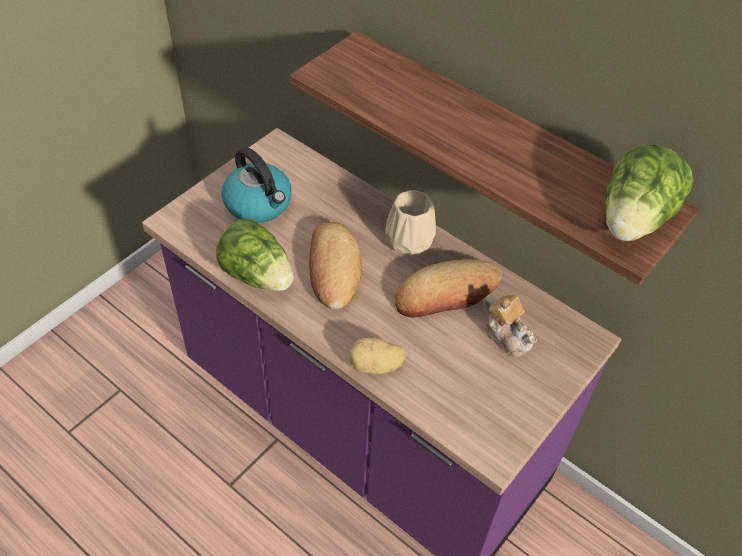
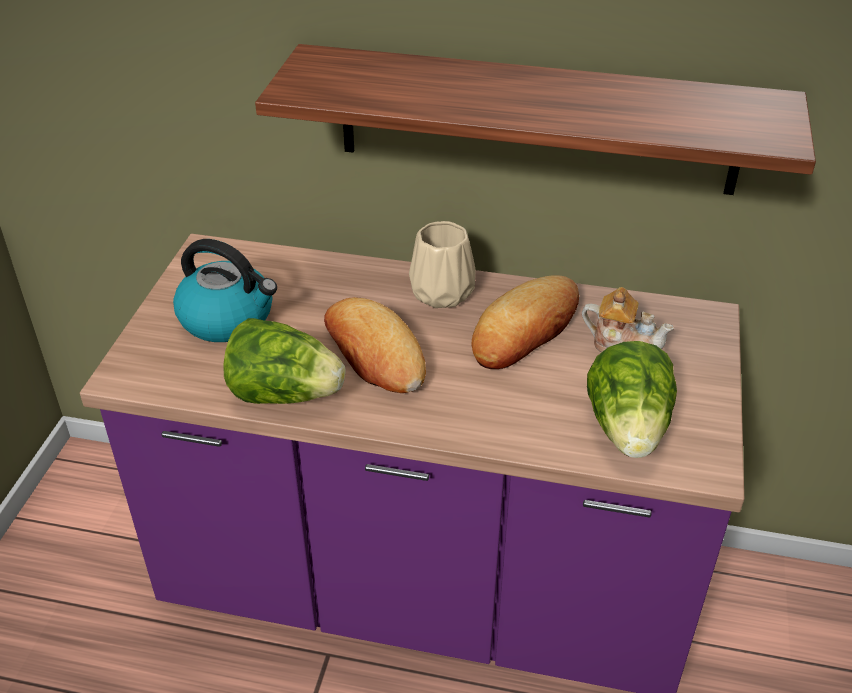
camera: 25 degrees left, 10 degrees down
(376, 366) = (504, 434): potato -> none
(633, 221) = (757, 118): lettuce -> lettuce (628, 429)

